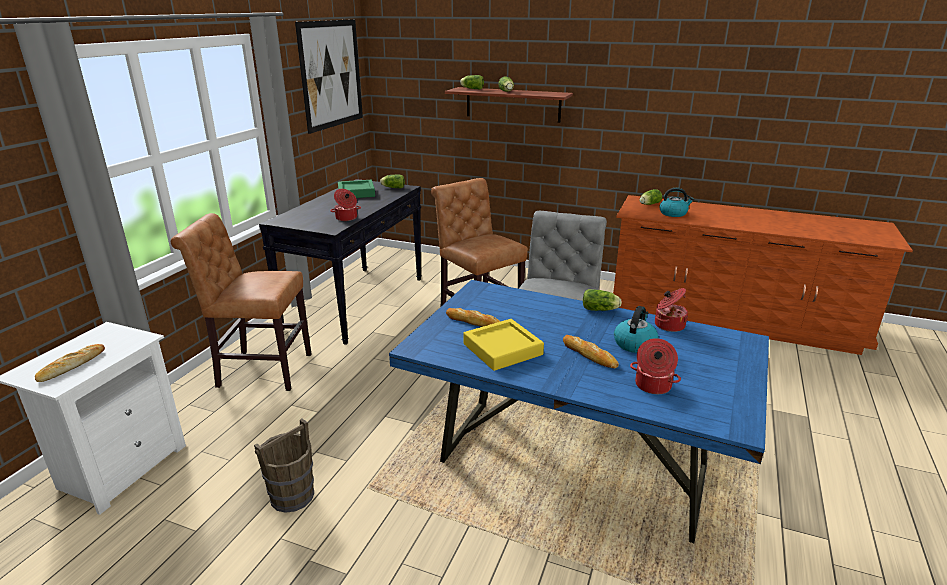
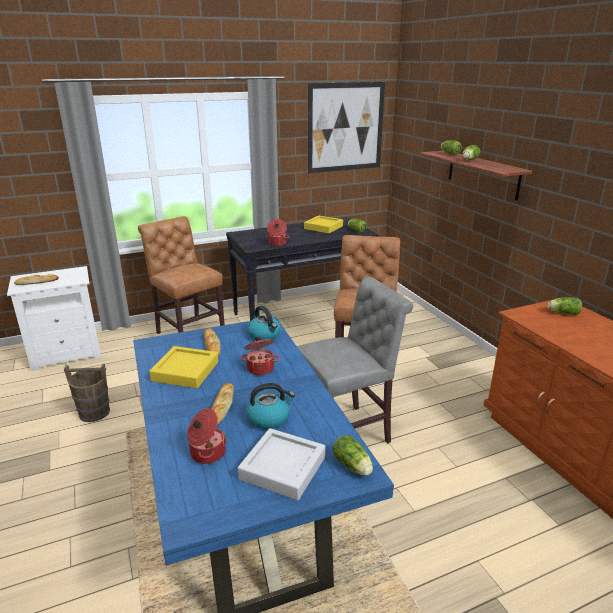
camera: 45 degrees right, 0 degrees up
(356, 193) = (323, 227): green tray -> yellow tray
(601, 309) = (307, 381): lettuce -> lettuce (353, 466)
(668, 325) = (328, 421): cooking pot -> cooking pot (260, 368)
(673, 213) = (569, 331): kettle -> kettle (265, 335)
(709, 364) = (283, 468): none -> grey tray

